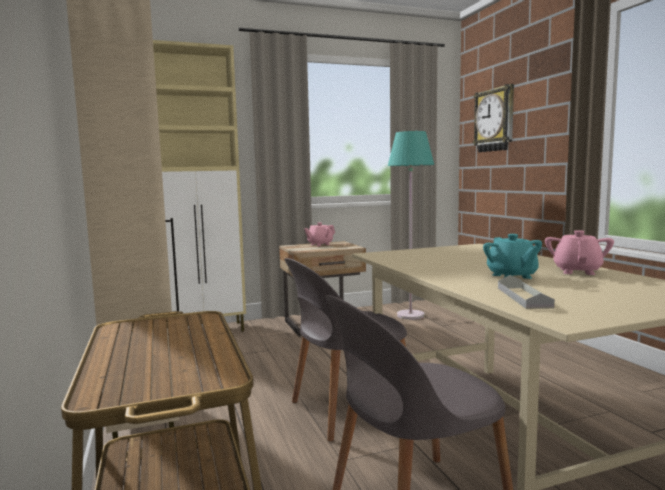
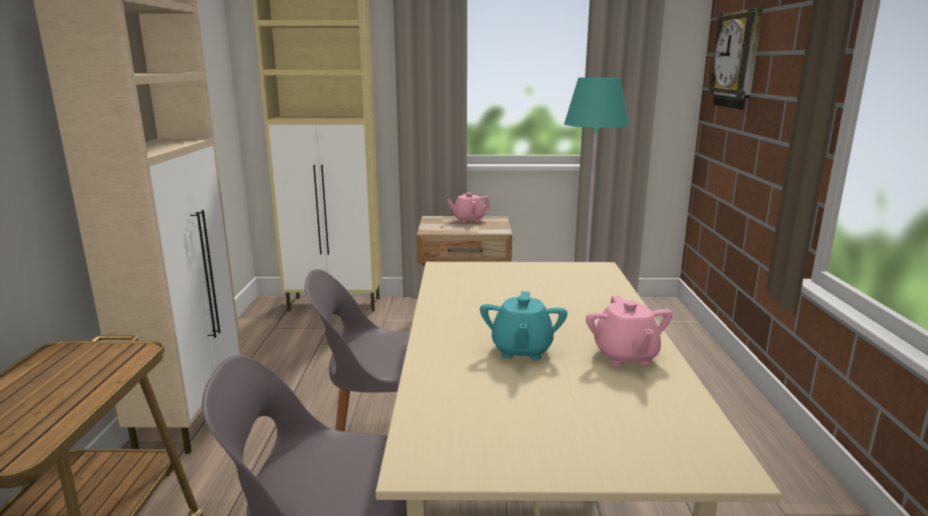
camera: 20 degrees right, 10 degrees up
(523, 297) = (456, 401): grey tray -> none
(577, 271) = (625, 356): pink teapot -> pink teapot turned 135 degrees clockwise

